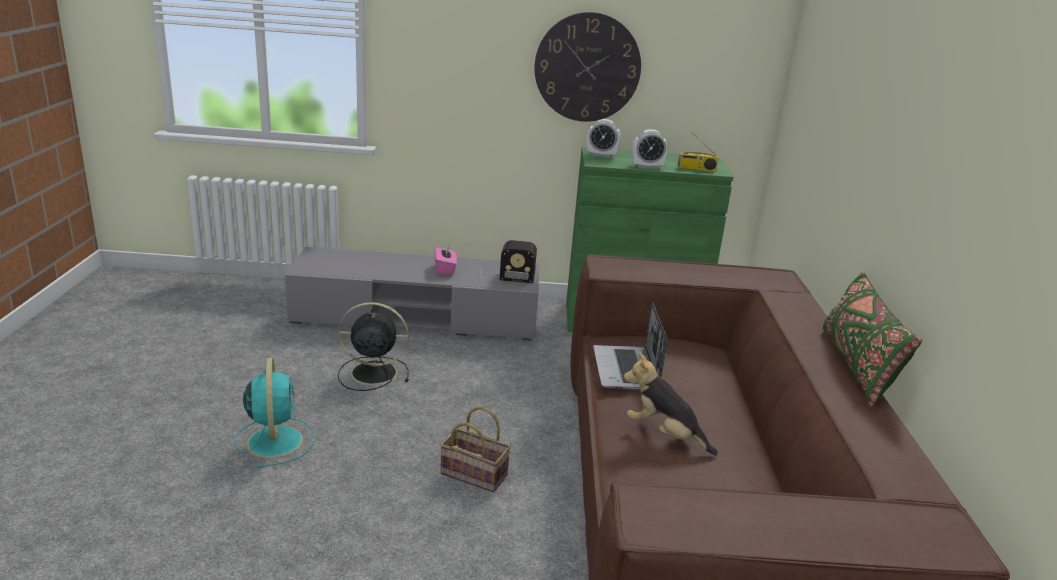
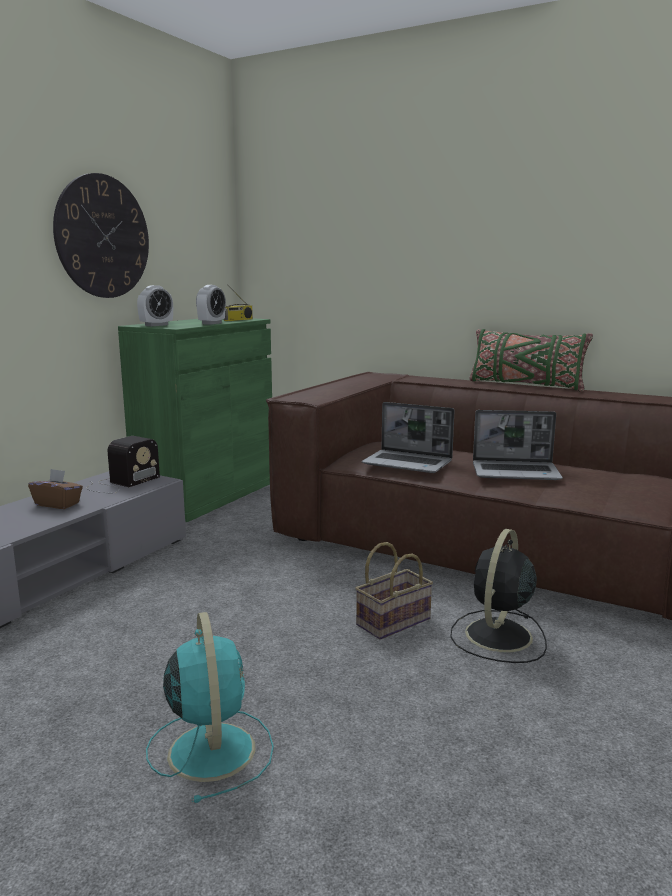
camera: 60 degrees left, 10 degrees down
(275, 440) = (211, 748): turquoise fan -> turquoise fan turned 60 degrees clockwise
(371, 373) = (128, 641): black fan -> black fan (497, 637)
(445, 269) = (58, 504): pink tissue box -> brown tissue box
(664, 434) = (516, 472): plush toy -> laptop

